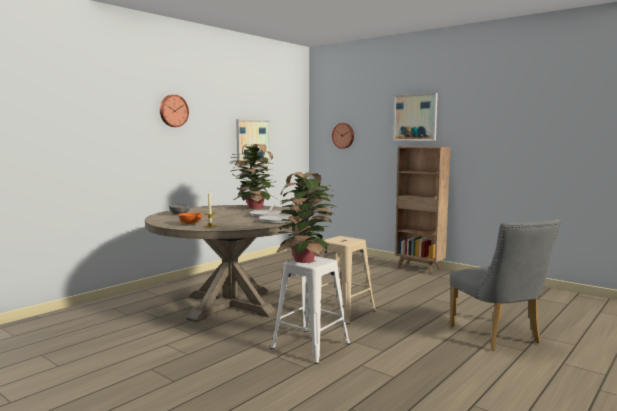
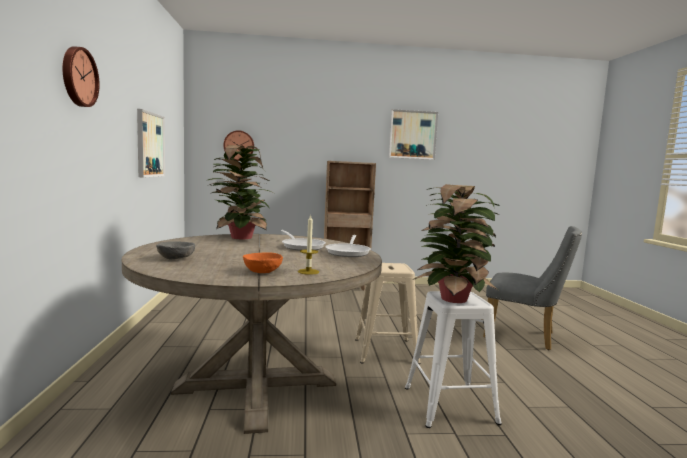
camera: 45 degrees left, 0 degrees up
(415, 117) = (332, 131): picture -> picture (412, 135)

